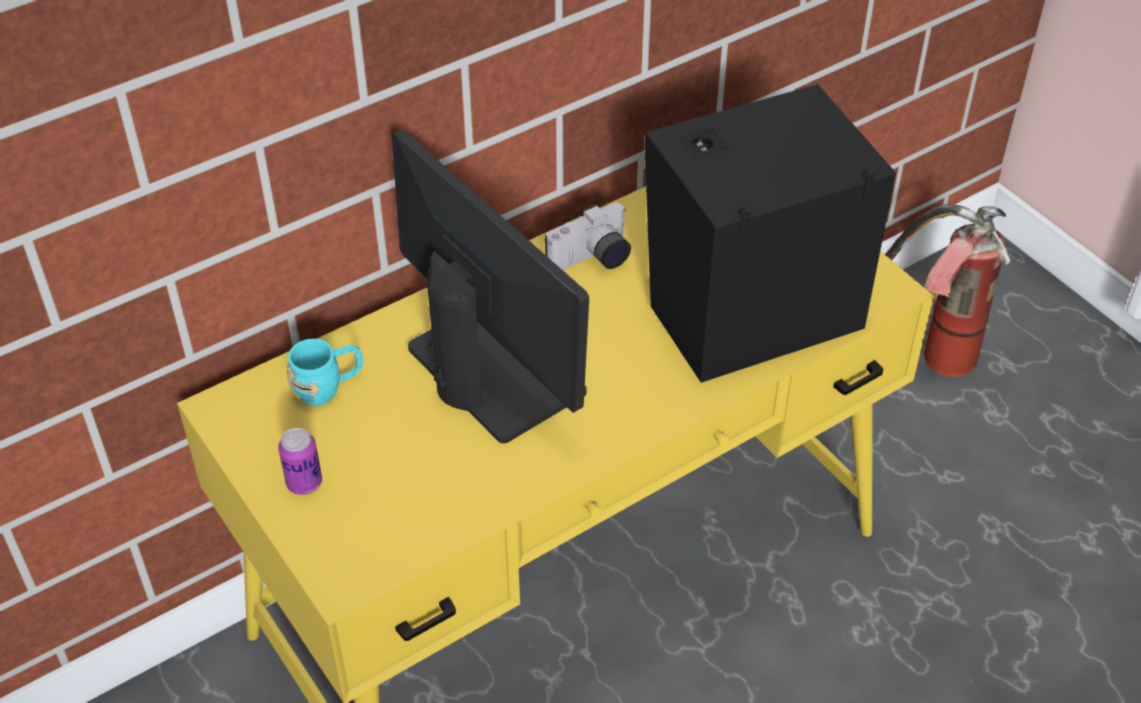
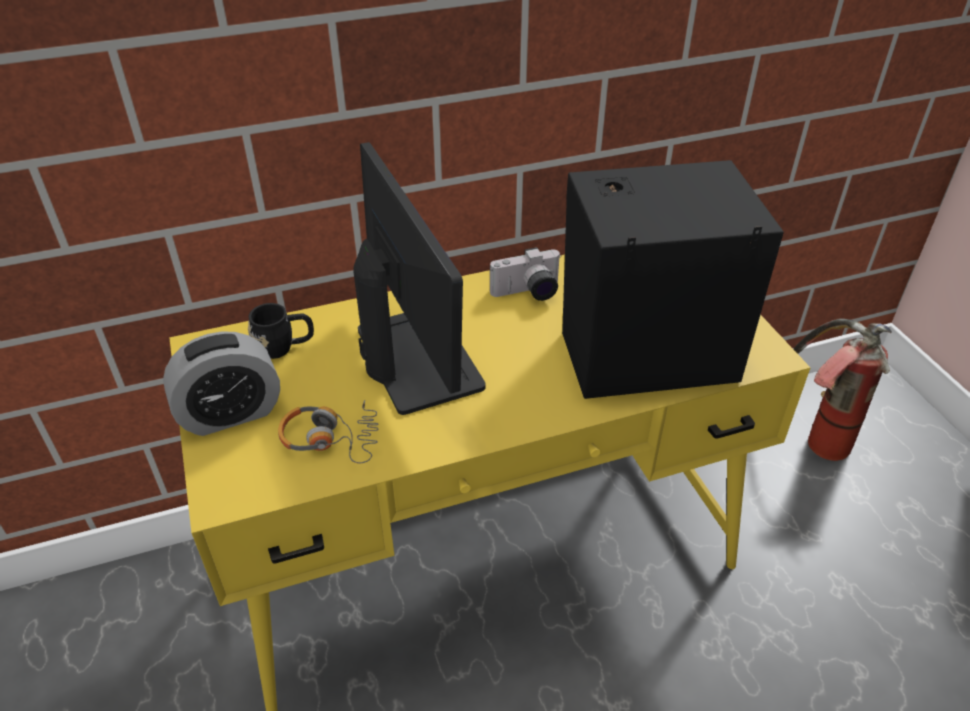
camera: 15 degrees right, 5 degrees down
(304, 483) = (231, 413): can -> alarm clock
(328, 388) = (284, 347): turquoise mug -> black mug
(435, 488) = (330, 439): none -> headphones

